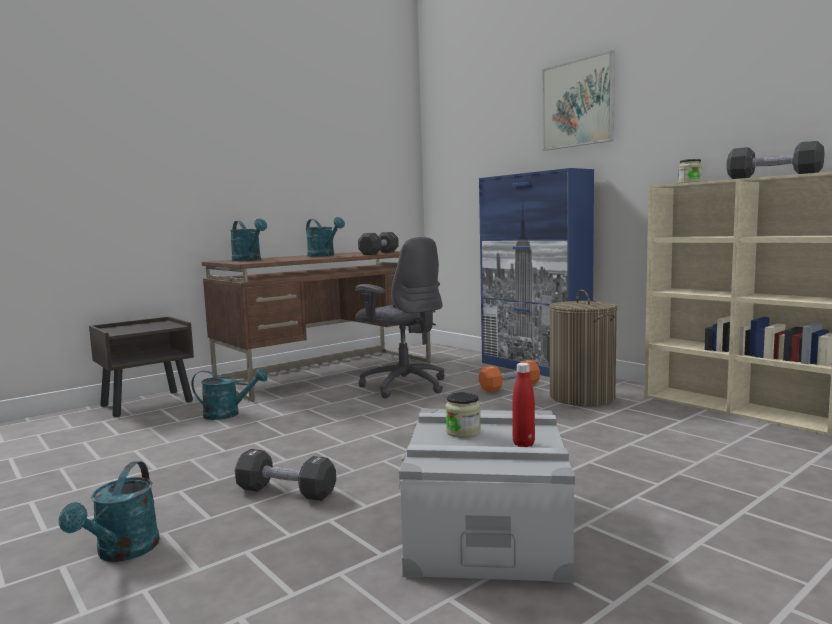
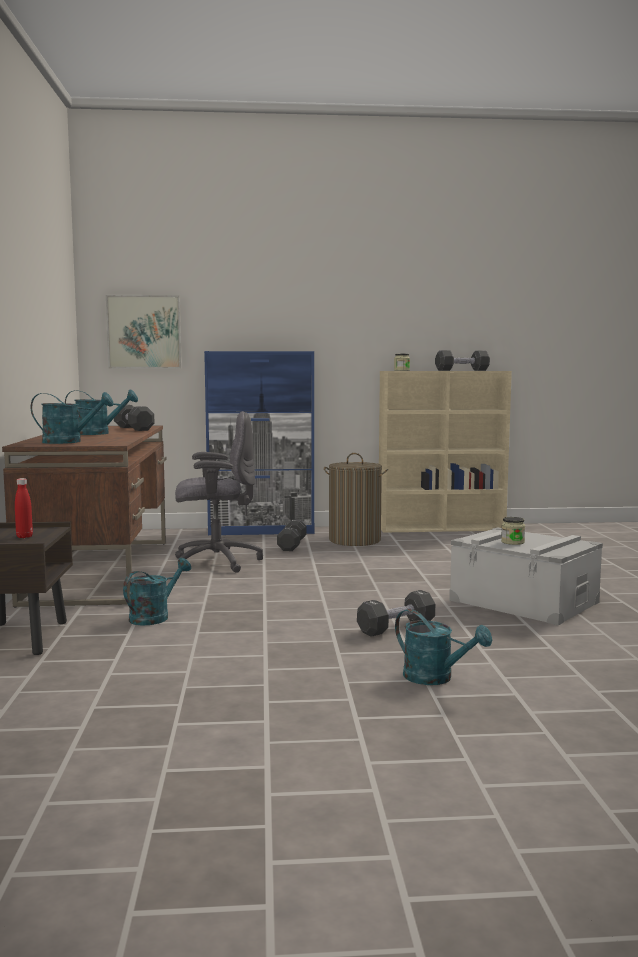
camera: 55 degrees left, 0 degrees up
(509, 387) = (292, 545): orange dumbbell -> black dumbbell
(523, 444) = (548, 539): red bottle -> red bottle (24, 536)
(578, 103) = (293, 294): picture -> picture (144, 332)

